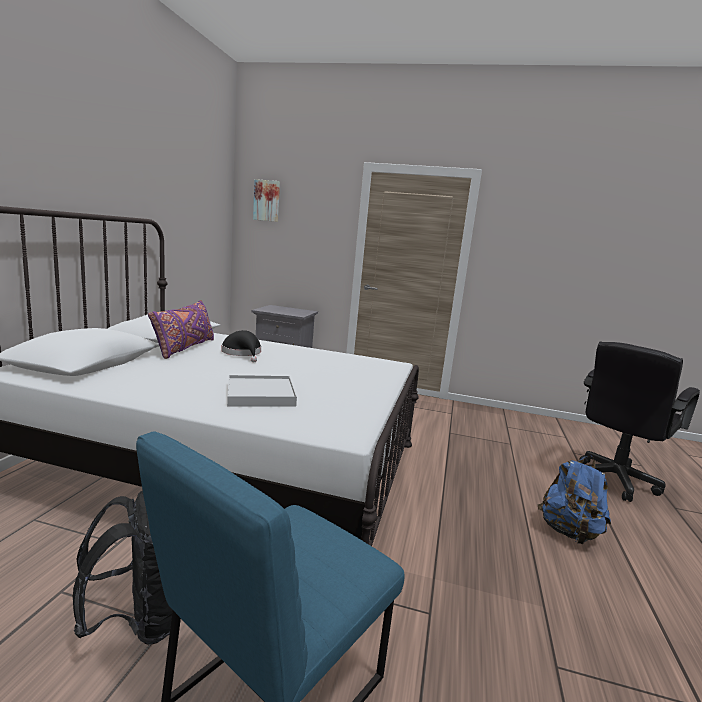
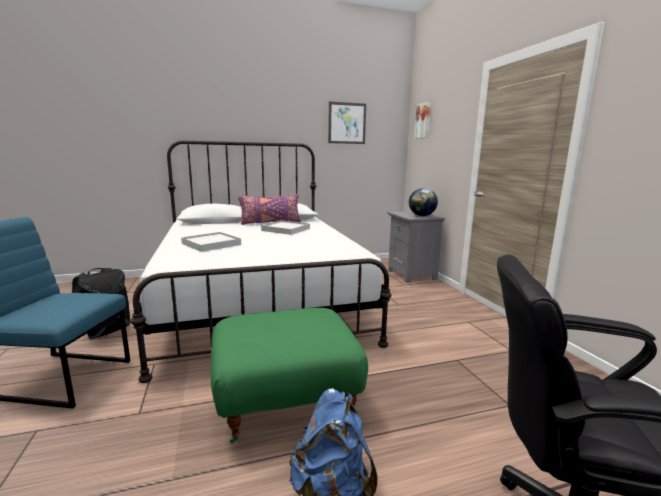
camera: 60 degrees right, 0 degrees up
(186, 192) = (347, 123): none -> picture
(242, 353) = (286, 229): black hat -> white tray
(297, 311) = (422, 216): none -> globe
(459, 516) = (286, 400): none -> green ottoman

